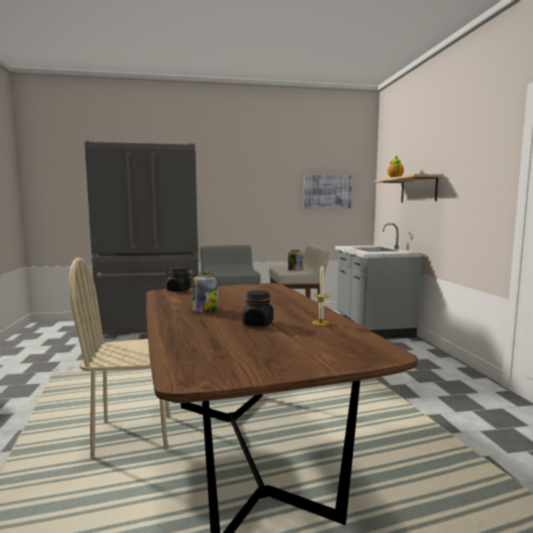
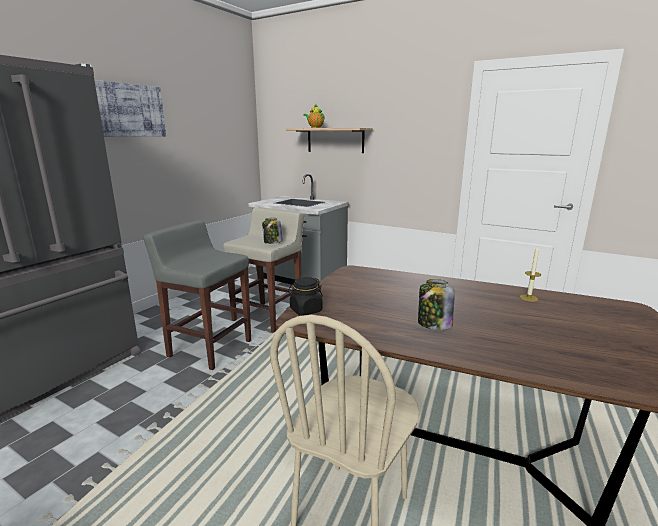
camera: 50 degrees left, 10 degrees up
(258, 324) = (514, 318): black jar -> none
(327, 191) = (218, 138): picture -> picture (129, 110)

